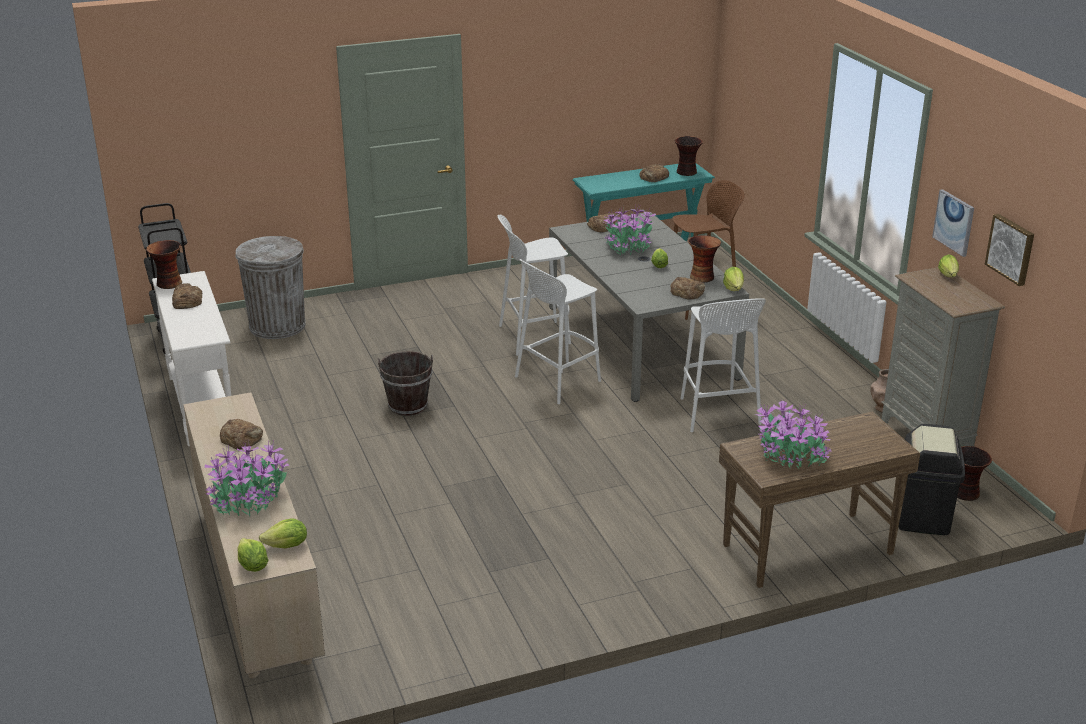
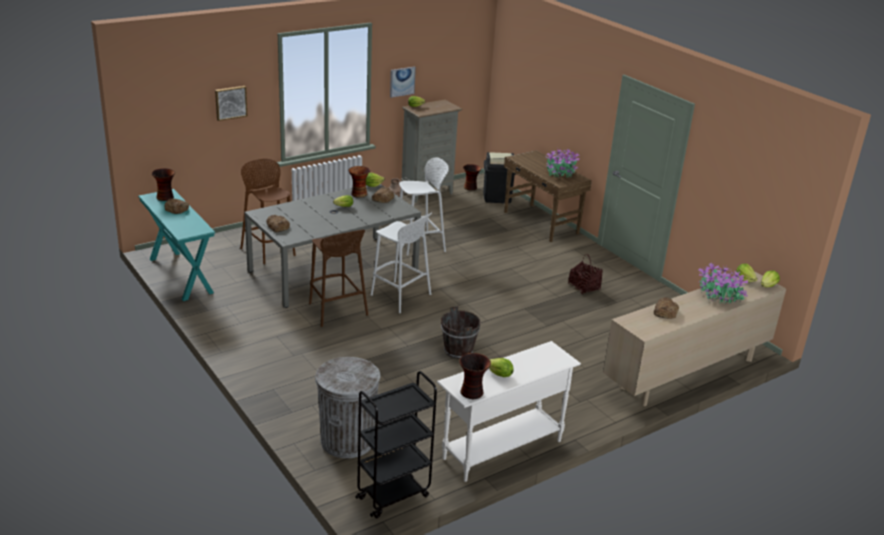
camera: 105 degrees left, 0 degrees up
(187, 301) = (499, 375): bread -> lettuce
(533, 337) = (336, 311): white stool -> brown stool
(549, 547) = (584, 287): none -> basket
(628, 247) = (315, 217): potted plant -> none
(1011, 249) = (441, 71): picture -> picture (230, 102)

